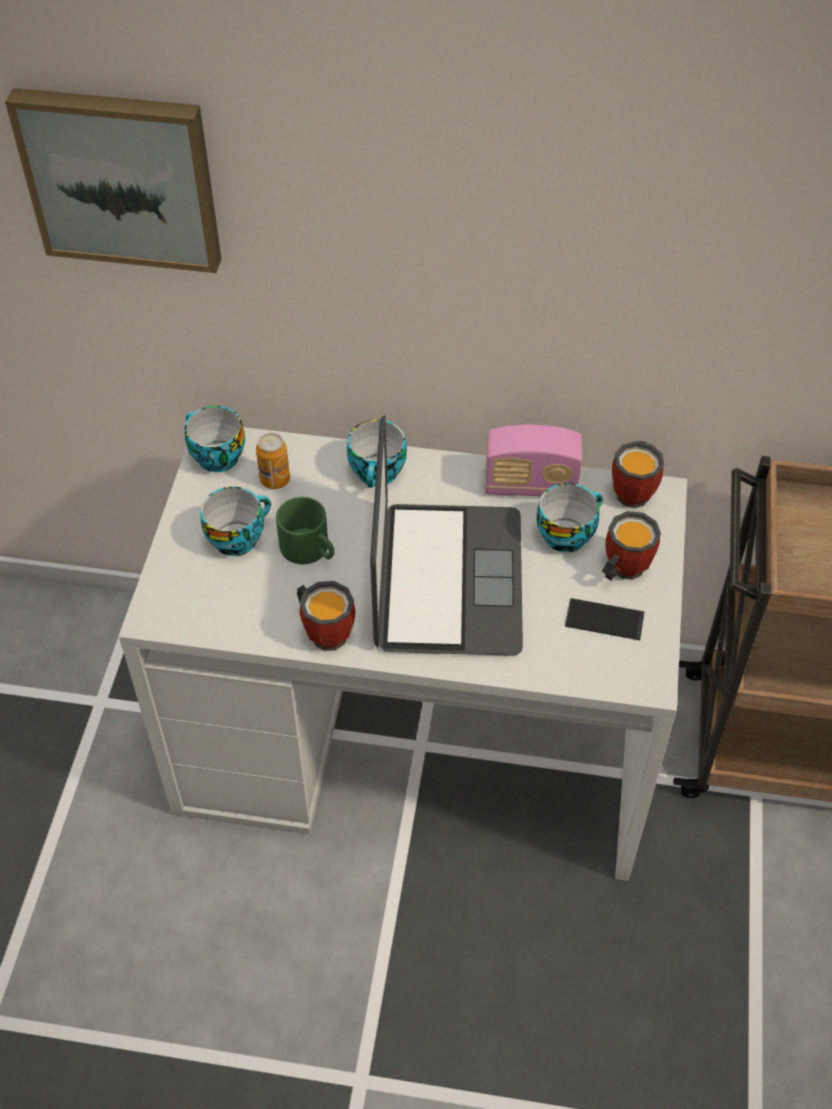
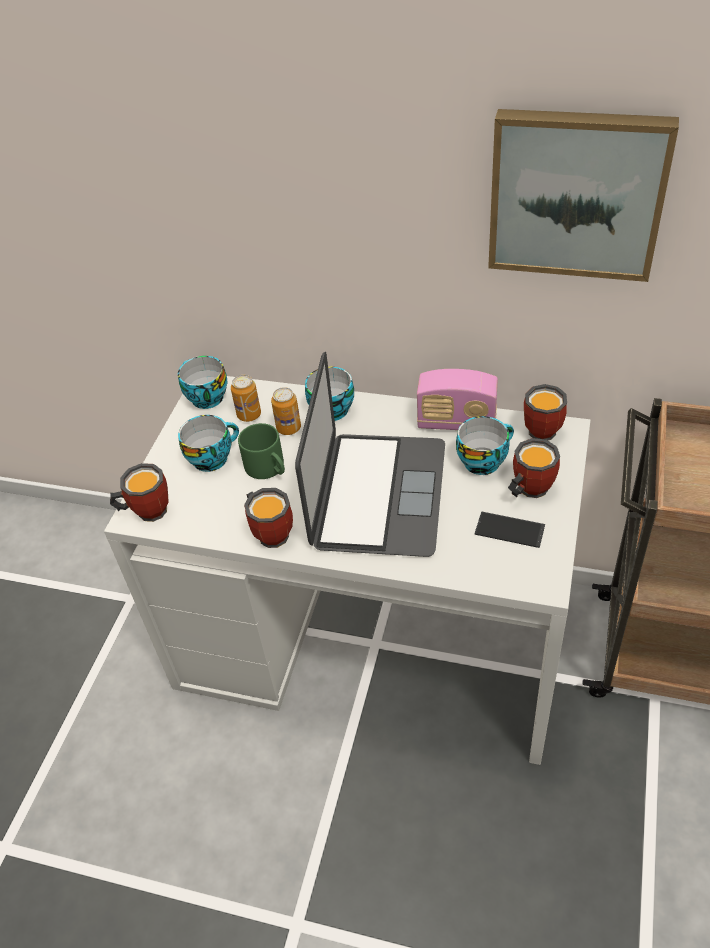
camera: 10 degrees right, 5 degrees down
(122, 177) = (119, 158): picture -> picture (576, 193)
(167, 608) = (146, 510): none -> mug
(327, 496) = (288, 428): none -> can

